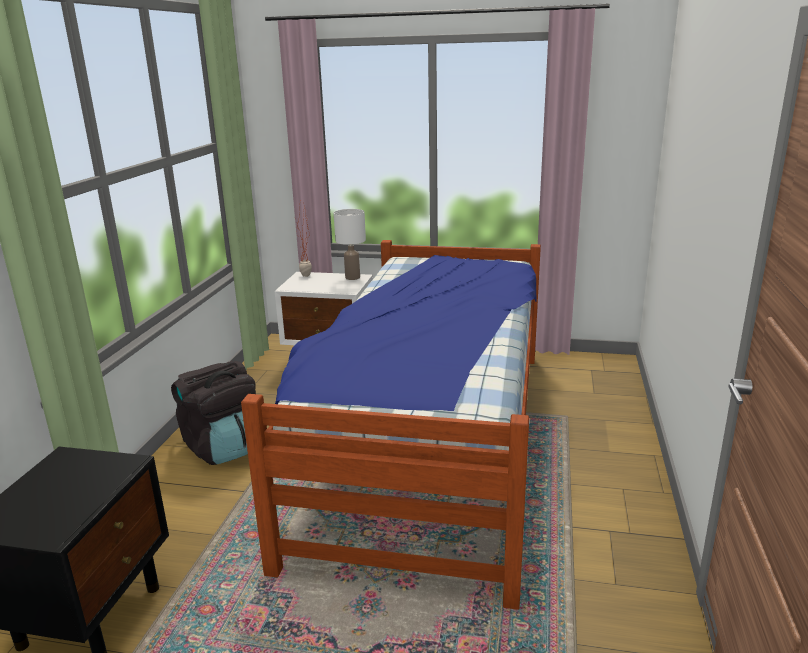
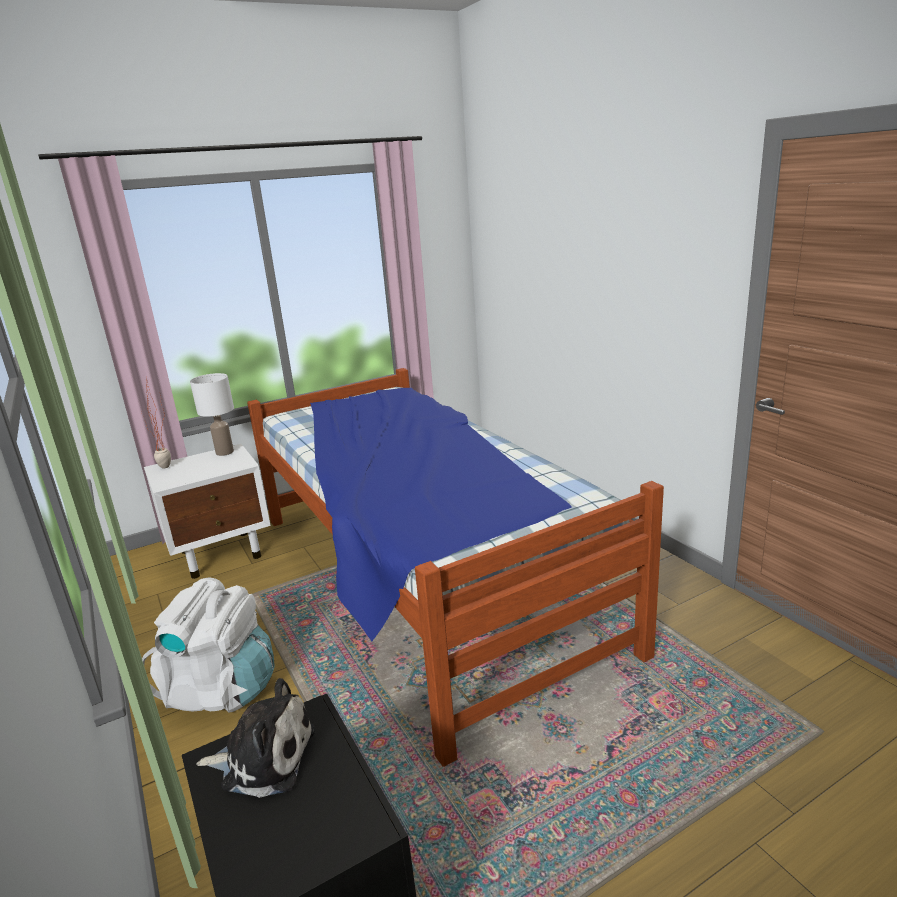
camera: 40 degrees left, 0 degrees up
(78, 470) = (264, 757): none -> plush toy
(223, 448) = (221, 689): black backpack -> white backpack

